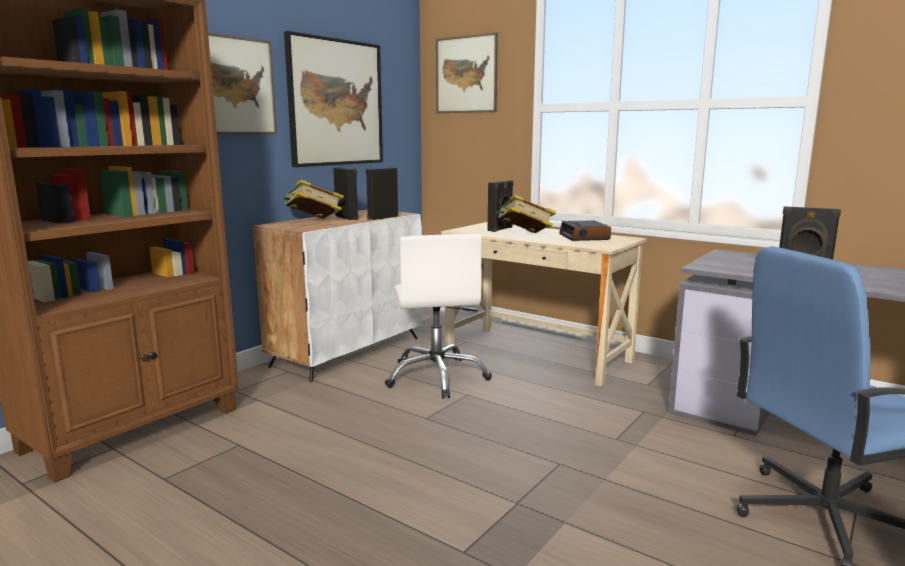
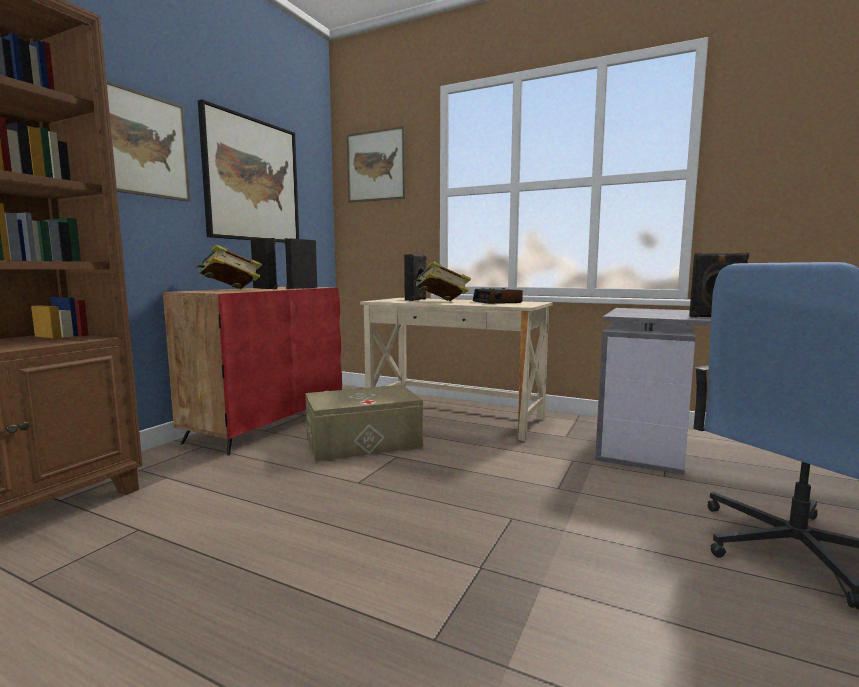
camera: 10 degrees left, 5 degrees down
(348, 351) = (267, 424): white cabinet -> red cabinet
(437, 377) = (363, 442): white office chair -> beige storage box

